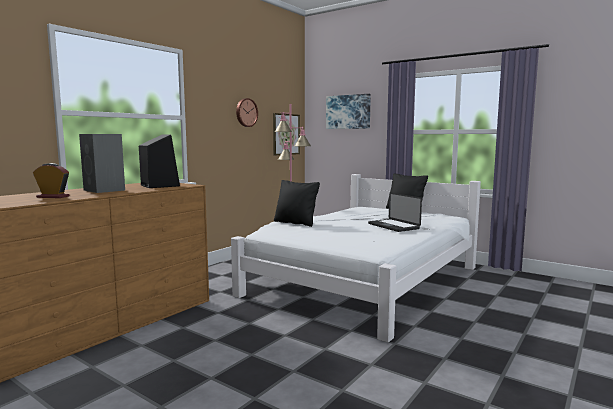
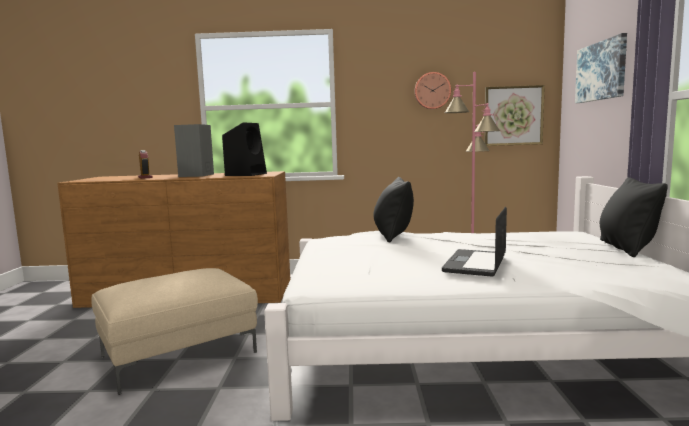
camera: 55 degrees right, 0 degrees up
(245, 353) = (178, 355): none -> beige ottoman

